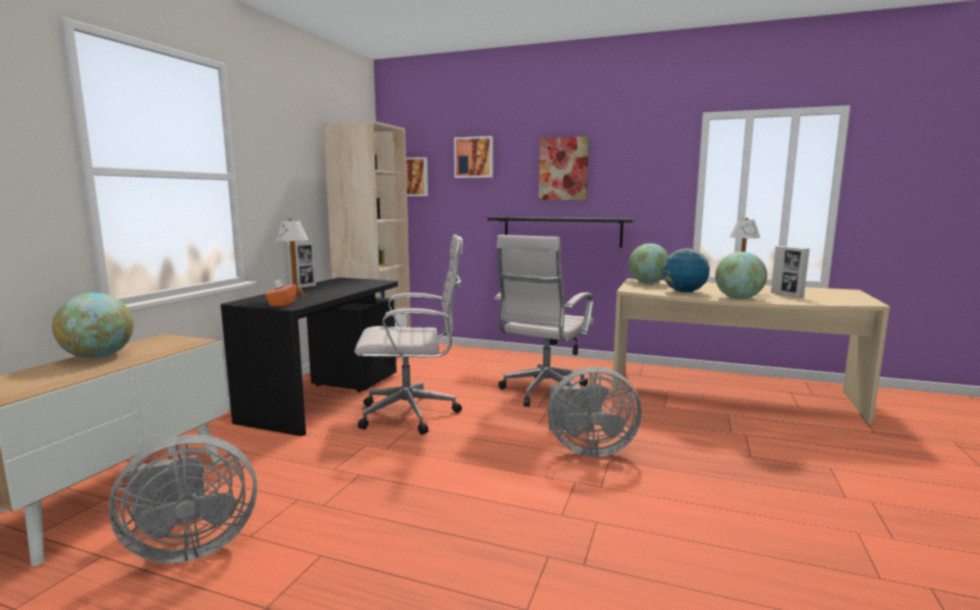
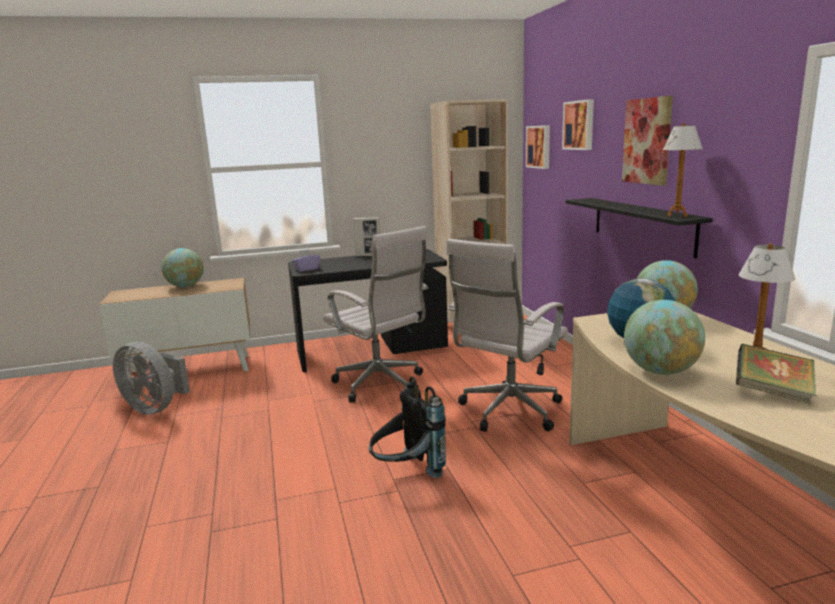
camera: 55 degrees right, 5 degrees up
(282, 304) = (306, 269): orange tissue box -> purple tissue box
(296, 296) = (337, 263): table lamp -> table lamp (677, 215)
(543, 393) = (507, 412): white office chair -> white office chair turned 45 degrees counterclockwise
(587, 449) = (407, 473): grey fan -> black backpack
(787, 295) = (772, 393): picture frame -> book

